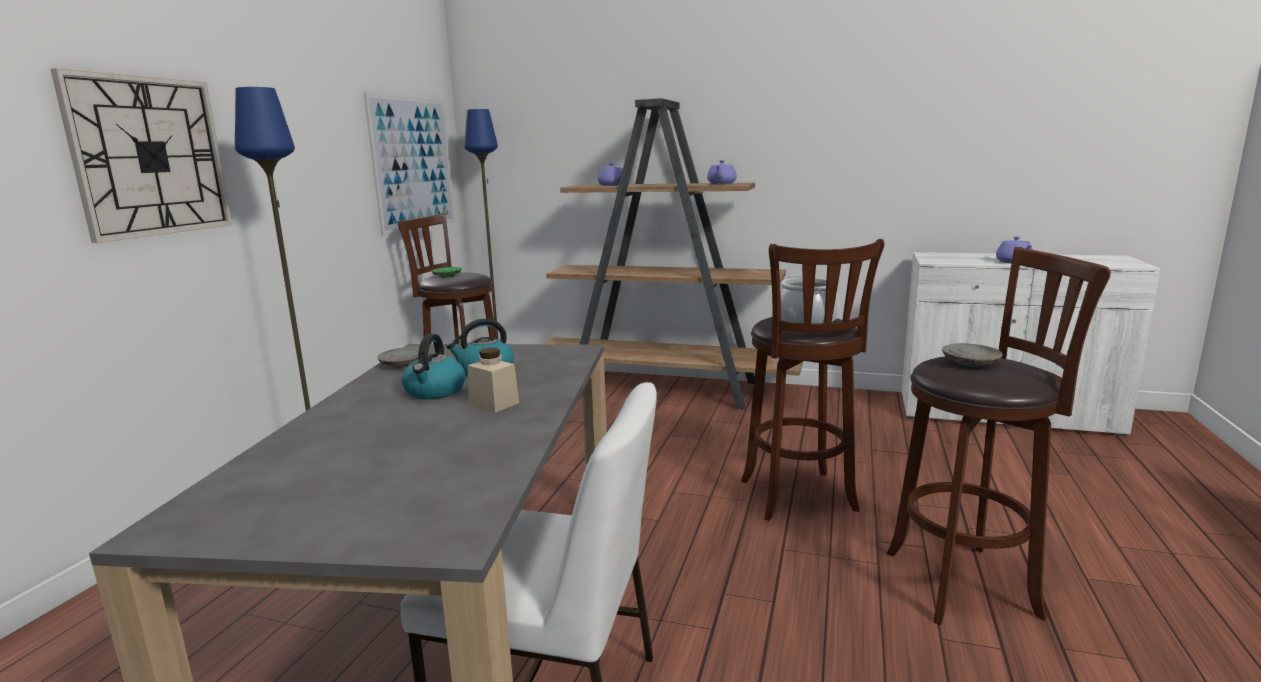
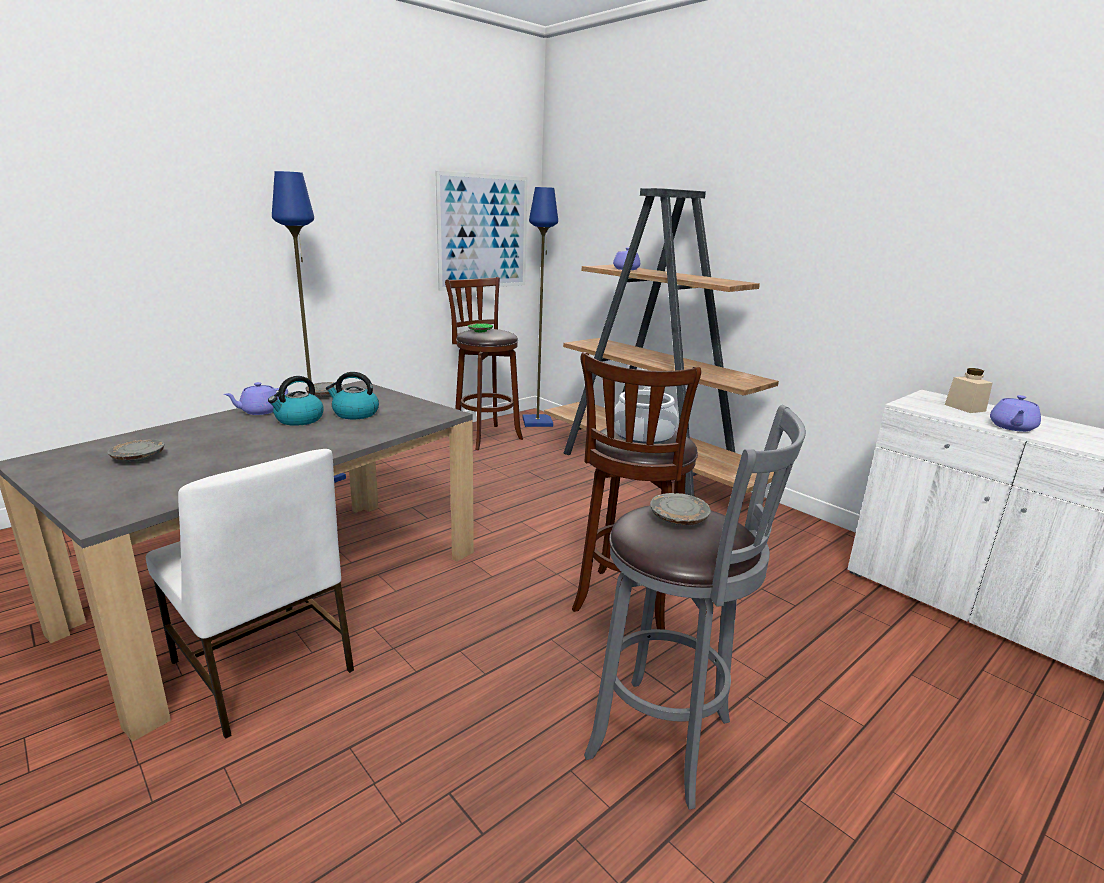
camera: 30 degrees right, 5 degrees up
(150, 157) = (231, 218): wall clock -> none
(326, 478) = (138, 458): none -> grey plate
(494, 403) = (309, 438): beige jar -> beige jar (965, 408)
(721, 184) = (717, 281): purple teapot -> purple teapot (259, 411)
(969, 583) = (668, 741): brown stool -> grey stool

